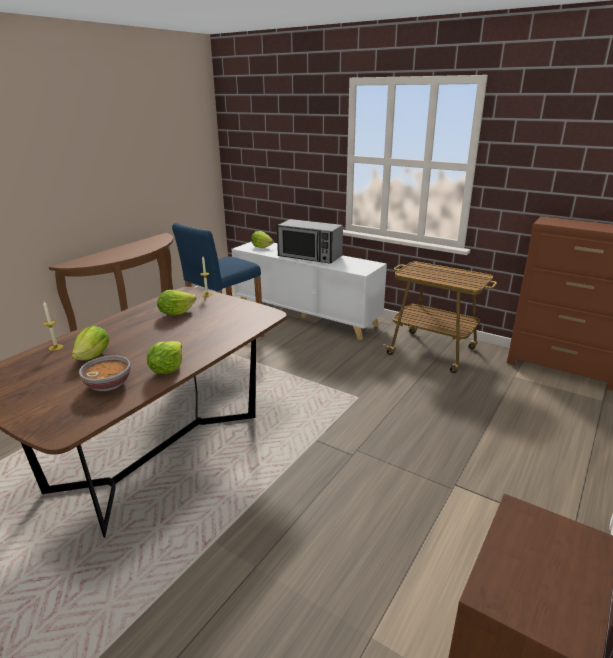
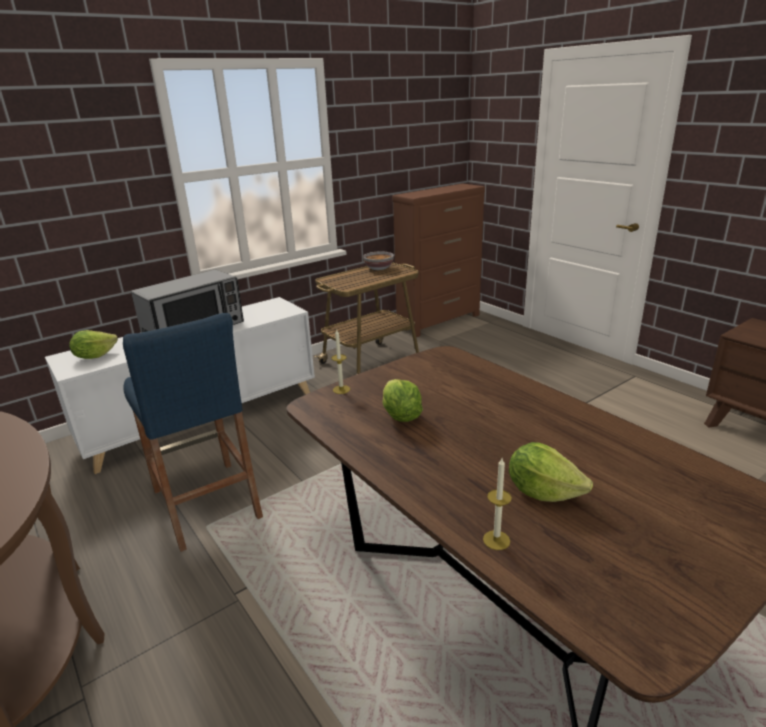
camera: 70 degrees left, 0 degrees up
(109, 384) = (638, 473): bowl -> bowl (378, 268)
(167, 369) = (593, 427): lettuce -> none

